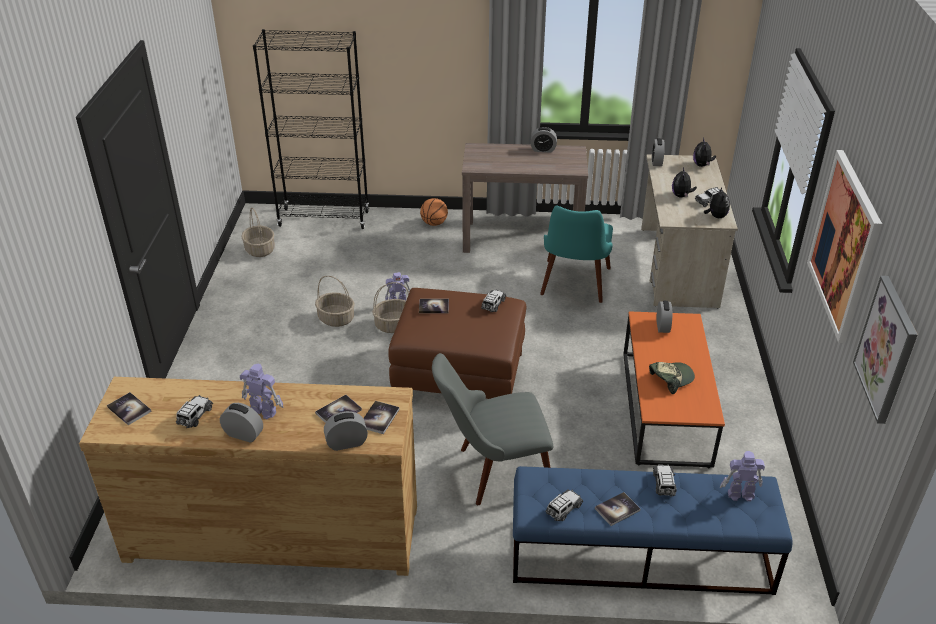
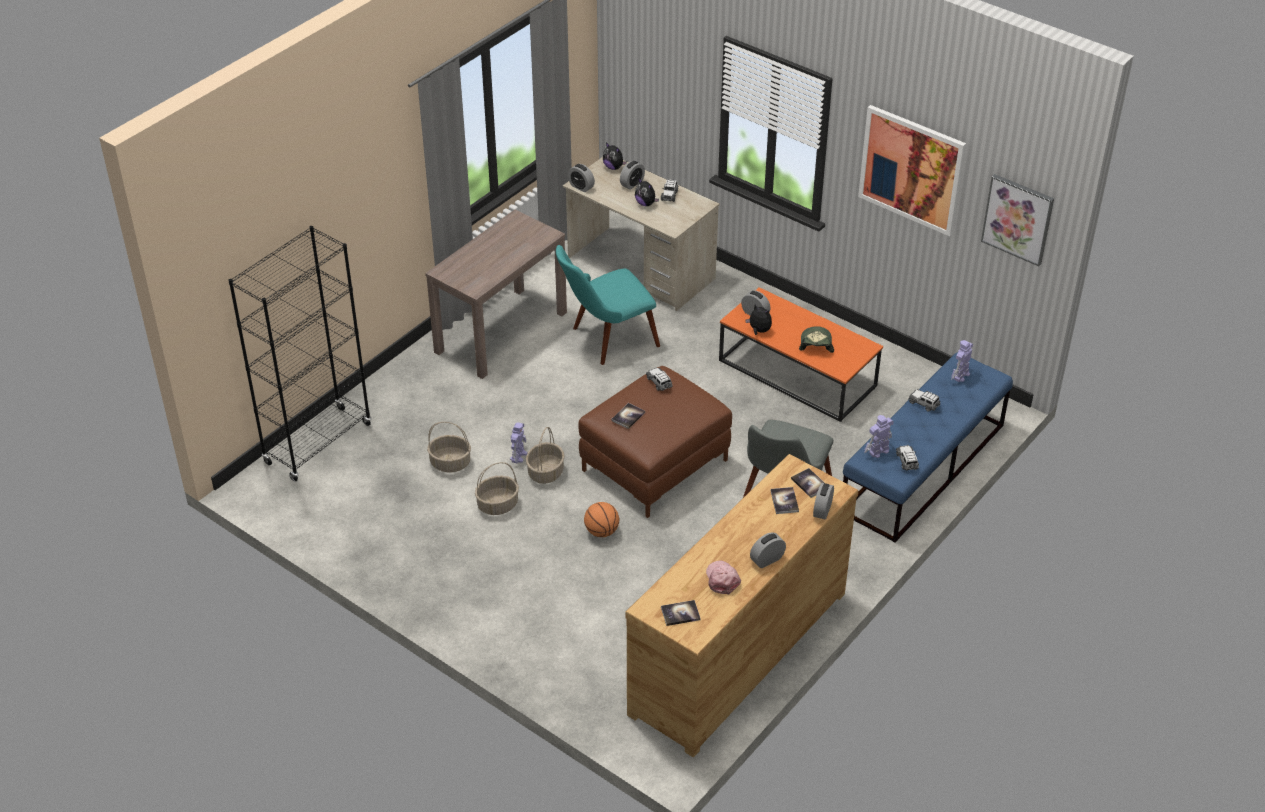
camera: 55 degrees left, 5 degrees up
(195, 416) = (722, 579): toy car -> pink cap
(259, 250) = (323, 512): basket -> basket (450, 463)
(262, 411) = (748, 540): toy robot -> toy robot (878, 451)
(434, 223) = (414, 374): basketball -> basketball (601, 531)
(543, 149) = (493, 235): alarm clock -> alarm clock (632, 184)
(574, 287) = (605, 340): turquoise chair -> turquoise chair turned 105 degrees clockwise
(617, 509) = (928, 437): book -> none
(716, 216) = (692, 203): plush toy -> plush toy (759, 331)

